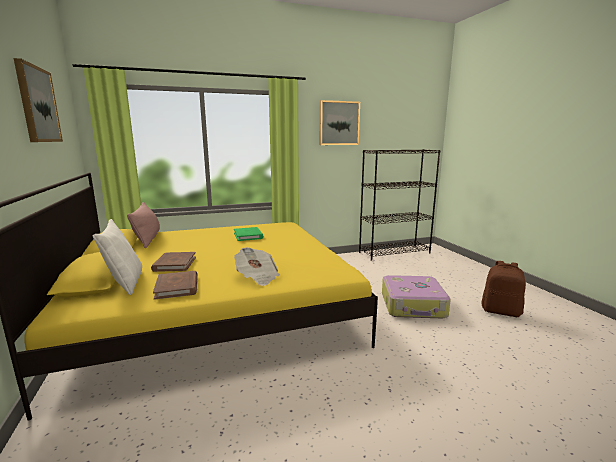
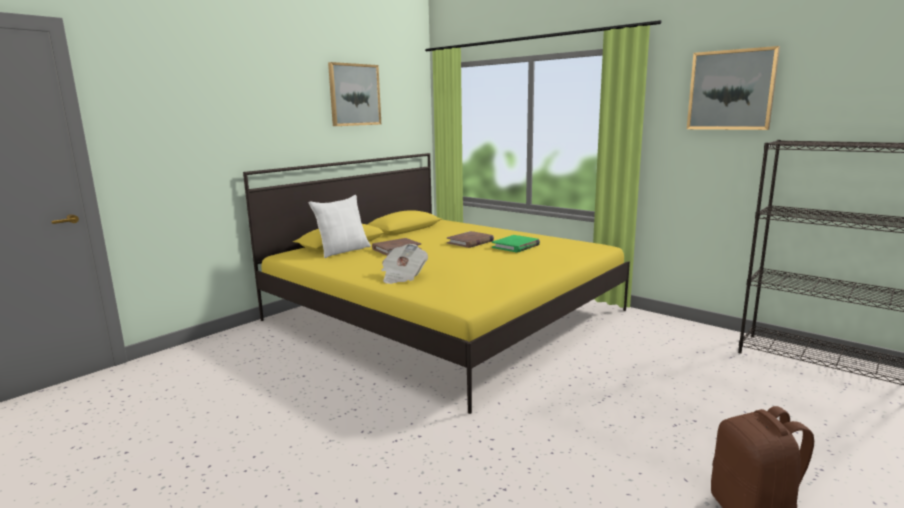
camera: 60 degrees right, 0 degrees up
(147, 239) = (442, 227): pink pillow -> none
(177, 287) = (351, 263): brown book -> brown book (470, 242)
(413, 305) = (627, 420): suitcase -> none

